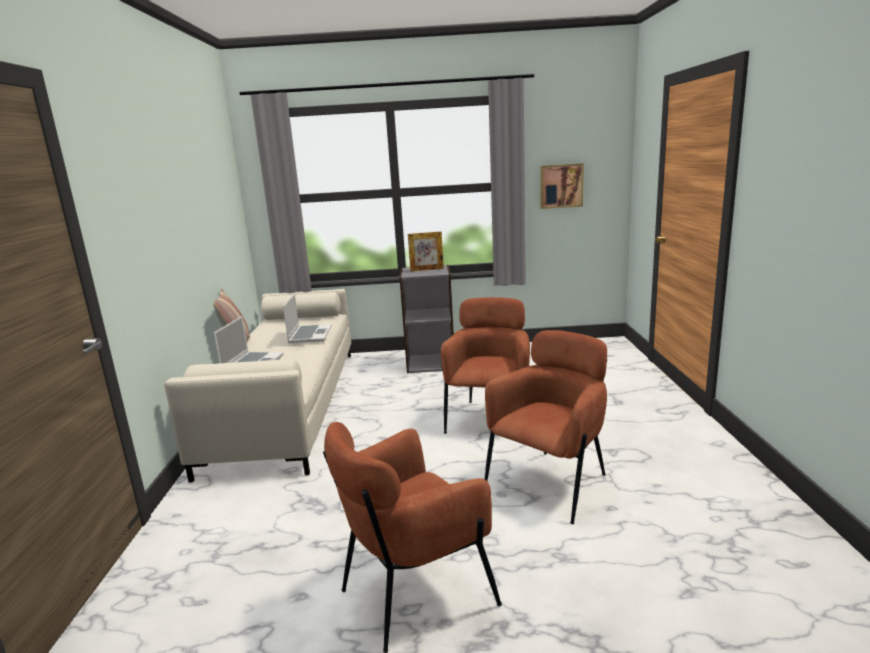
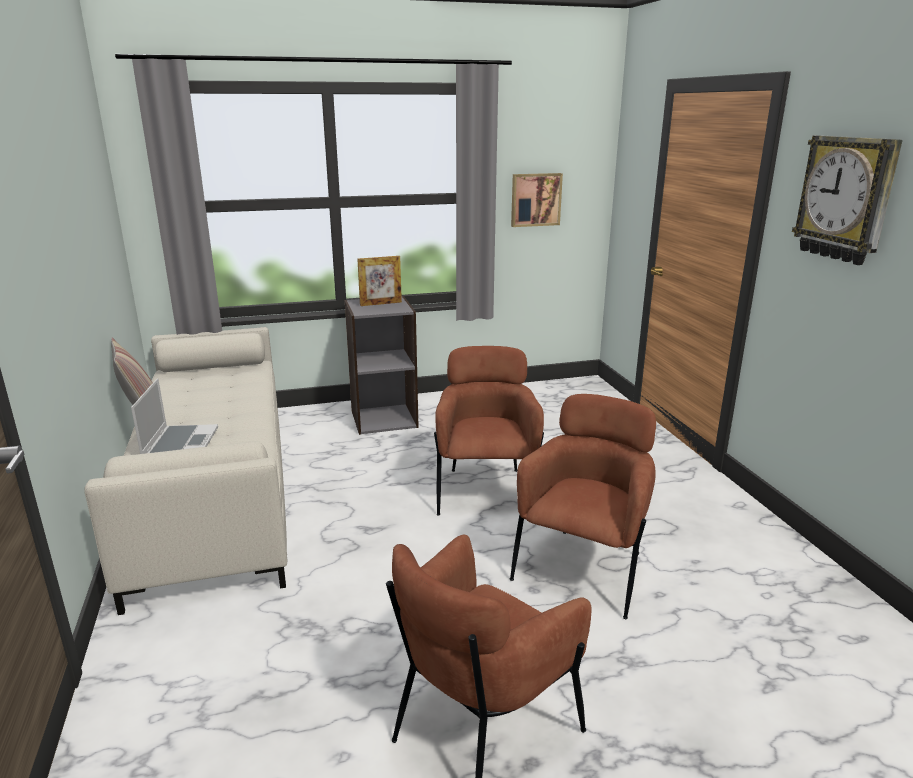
camera: 15 degrees left, 5 degrees up
(310, 335) = (239, 395): laptop -> none
(792, 154) = (846, 199): none -> wall clock

